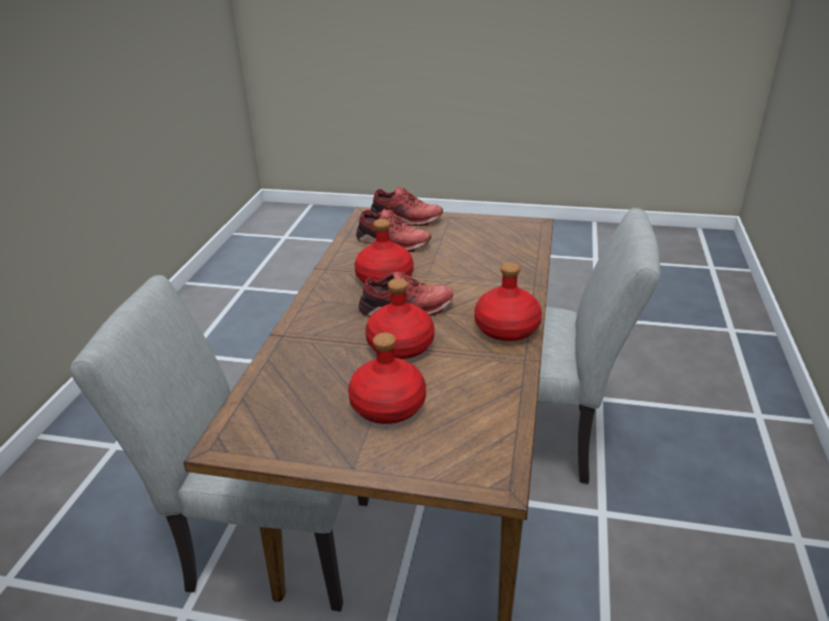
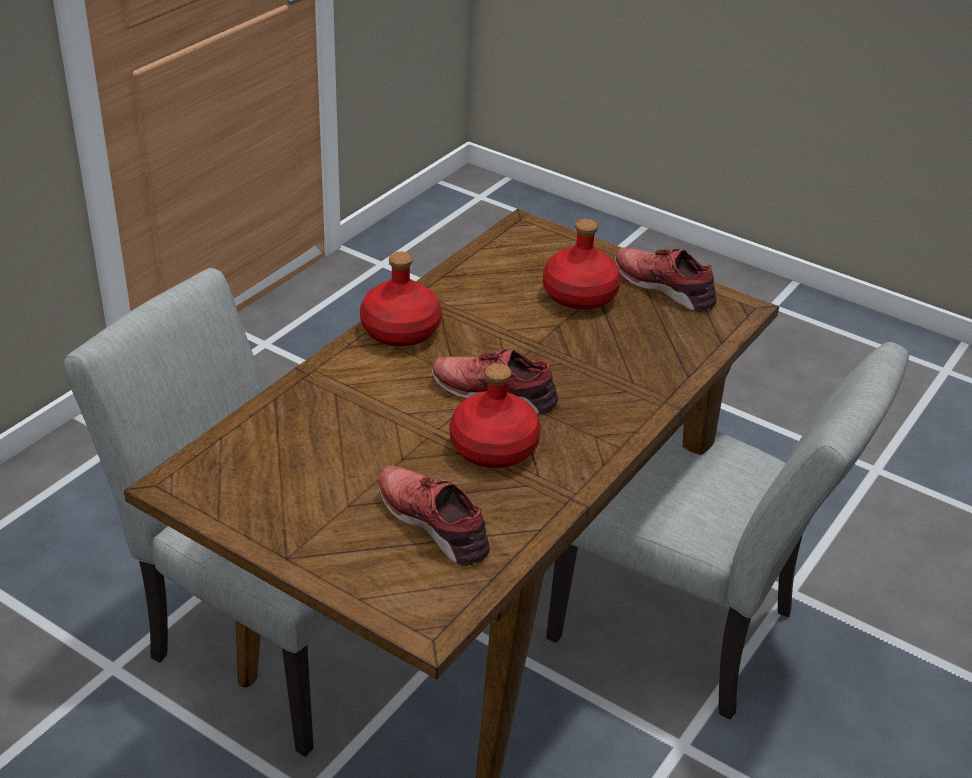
camera: 160 degrees left, 5 degrees up
(399, 345) = (533, 347): red bottle -> none
(405, 218) = (369, 582): red shoe -> red shoe (665, 286)

